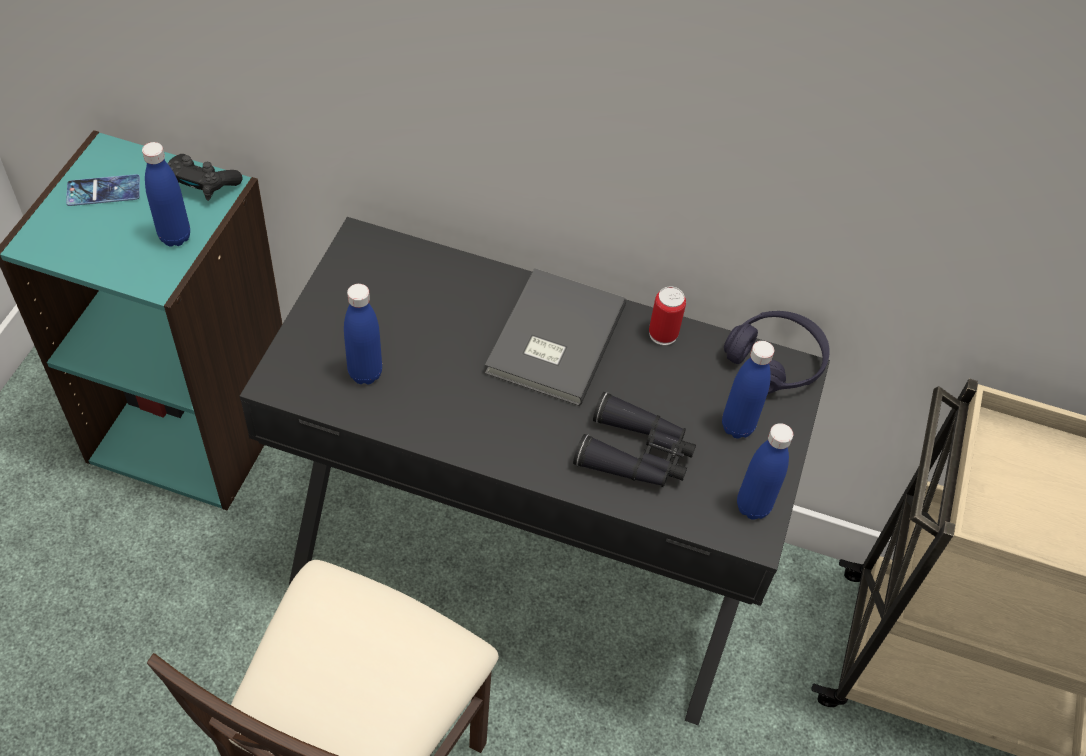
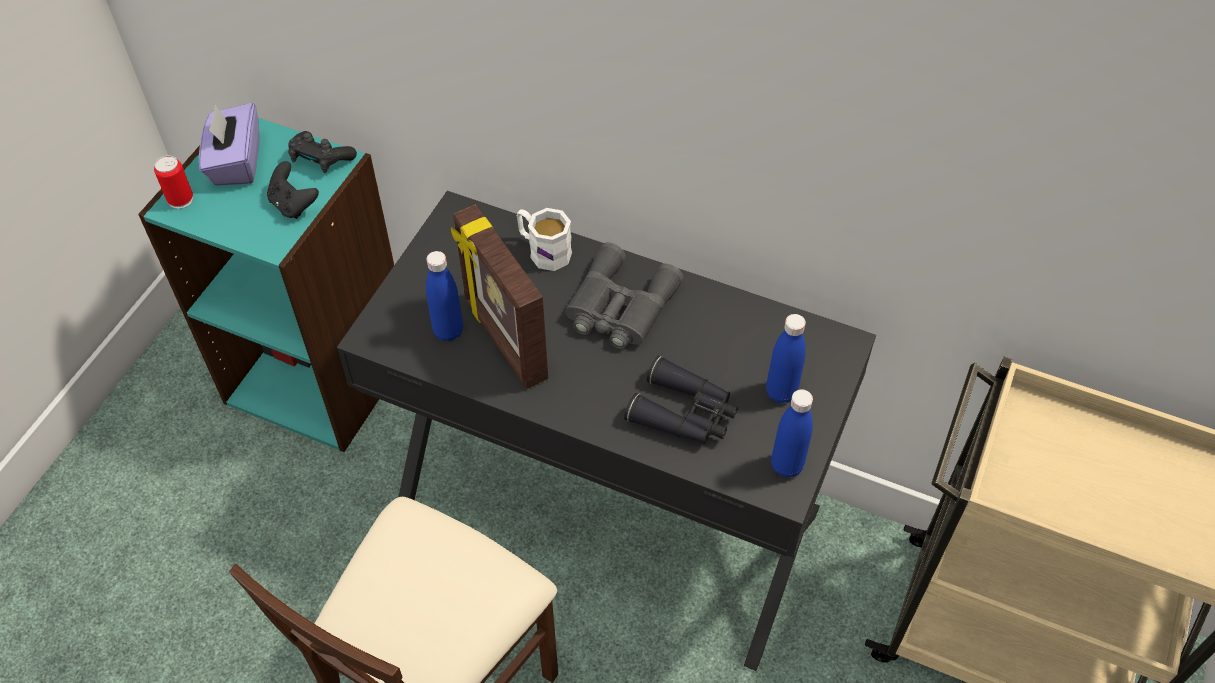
camera: 10 degrees right, 0 degrees up
(103, 191) = (236, 162): phone -> purple tissue box
(175, 237) = (293, 205): blue bottle -> black game controller
(428, 381) = (504, 340): none -> picture frame
(461, 280) = (543, 250): none -> white mug
(551, 340) = (619, 307): grey book -> grey binoculars
(663, 334) = (722, 305): can -> can (180, 199)
(774, 362) = (823, 335): purple headphones -> none

